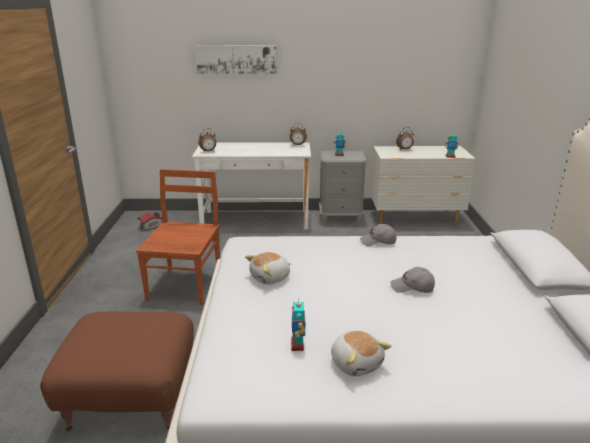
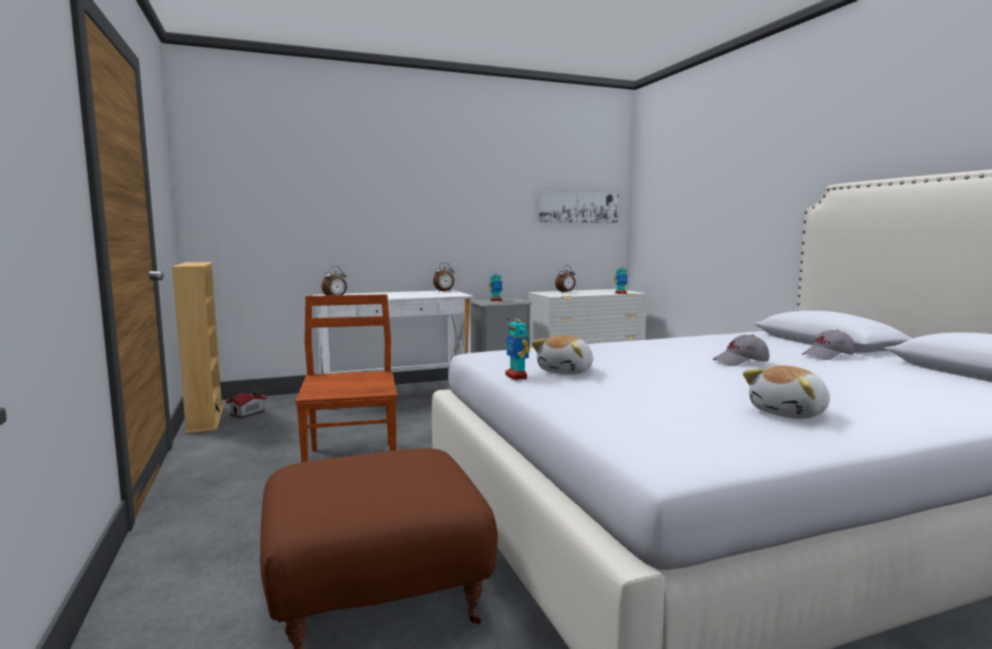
camera: 20 degrees left, 15 degrees down
(124, 229) = (205, 420): none -> beige bookcase
(236, 59) = (363, 186): picture -> picture (578, 207)
(298, 345) = (695, 410): toy robot -> toy robot (516, 376)
(356, 363) = (790, 413): plush toy -> plush toy turned 105 degrees clockwise
(378, 242) = (643, 342): grey cap -> grey cap (828, 356)

